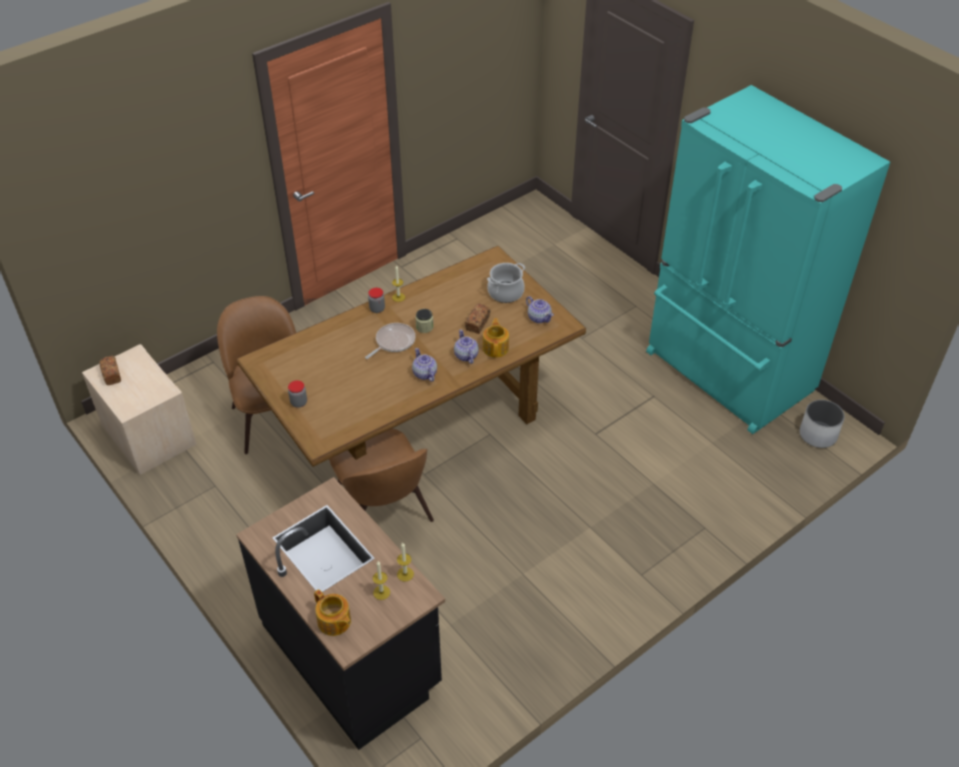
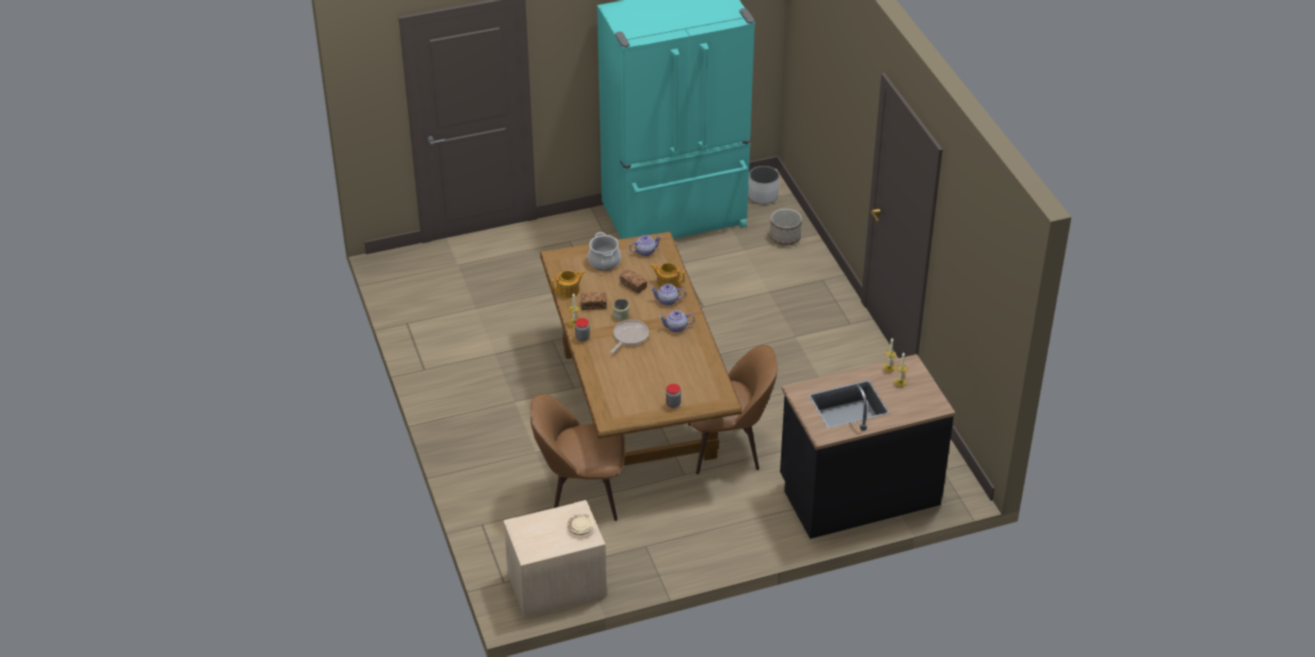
camera: 70 degrees left, 5 degrees down
(111, 375) = (536, 544): bread -> bread (593, 305)
(140, 399) = (581, 528): none -> beige plate
(334, 622) = (916, 409): teapot -> teapot (568, 291)
(393, 342) = (629, 337): frying pan -> frying pan turned 60 degrees clockwise
(757, 474) = (785, 238): none -> planter

